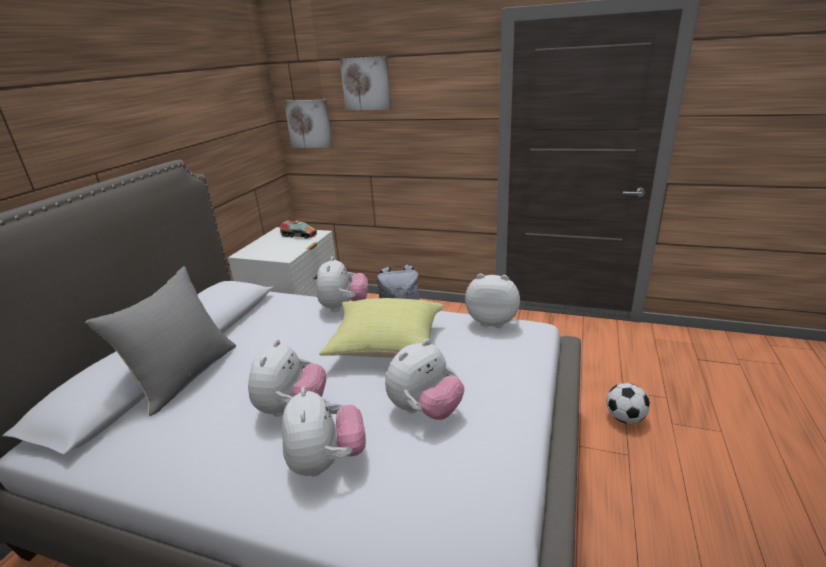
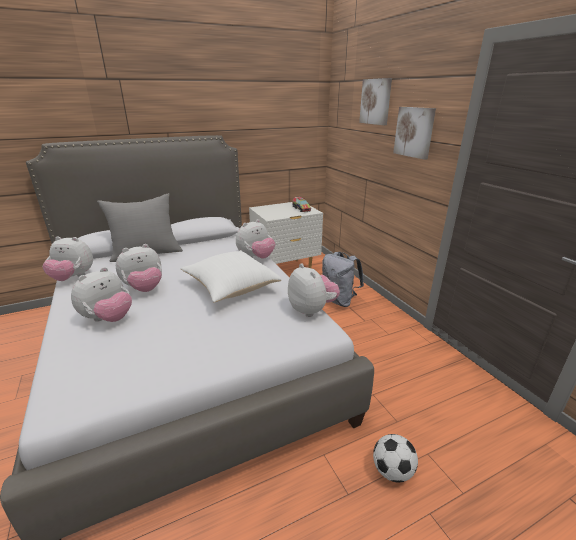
camera: 45 degrees right, 0 degrees up
(309, 124) = (341, 130): picture -> picture (414, 132)
(385, 347) = (230, 288): yellow pillow -> white pillow
(425, 410) = (179, 328): plush toy -> plush toy (73, 278)

